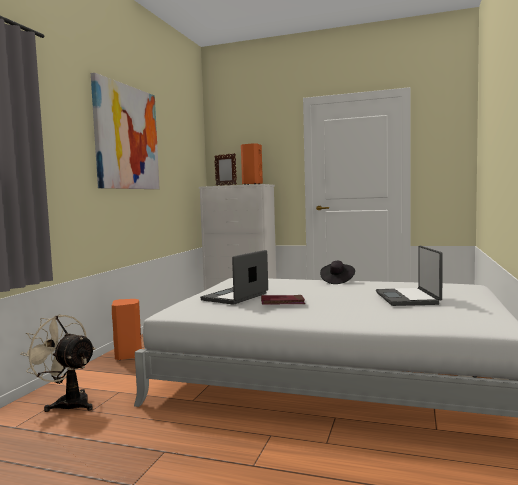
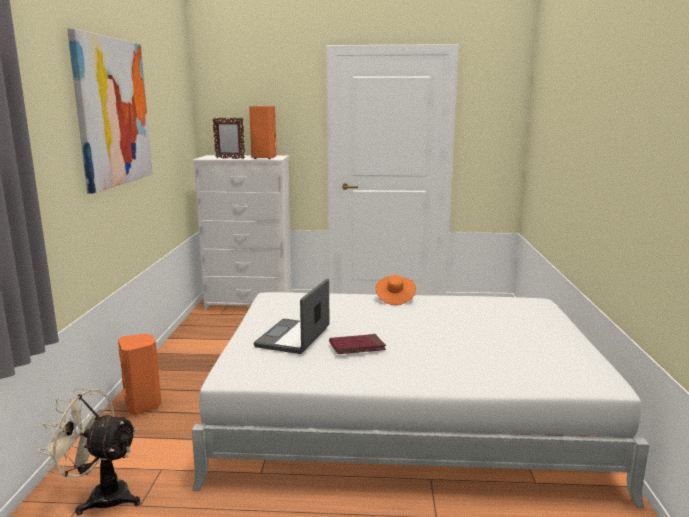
camera: 15 degrees left, 10 degrees up
(337, 281) = (394, 299): black hat -> orange hat
(408, 298) = (492, 333): laptop -> none

